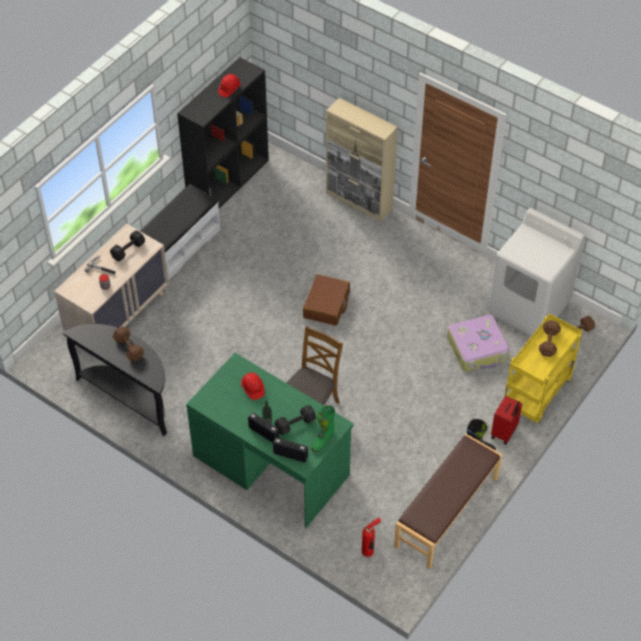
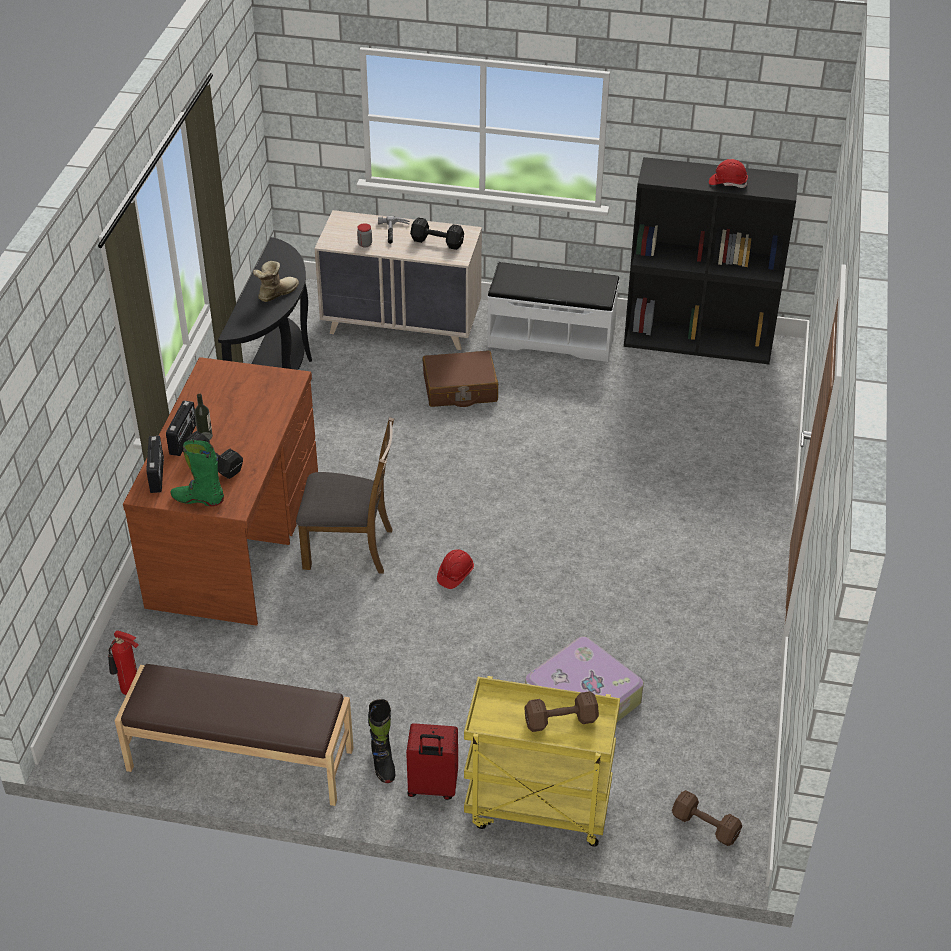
camera: 65 degrees right, 10 degrees down
(129, 349) = (276, 293): brown dumbbell -> boot
(252, 389) = (255, 406): red hard hat -> red hard hat (455, 574)
(271, 464) = (236, 539): green desk -> brown desk
(326, 305) = (549, 505): brown suitcase -> brown suitcase (460, 389)
(359, 200) = (773, 476): beige cabinet -> none
(529, 307) = (715, 744): white washing machine -> none

